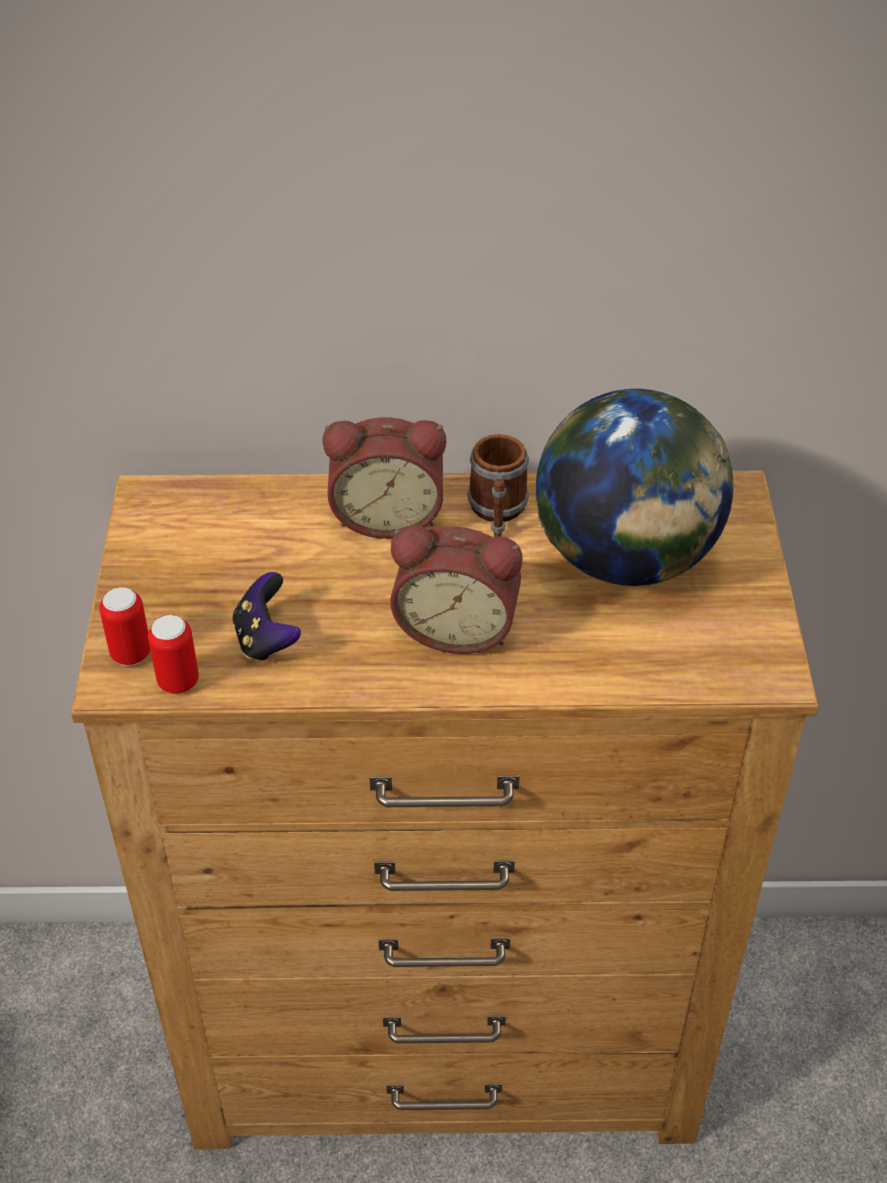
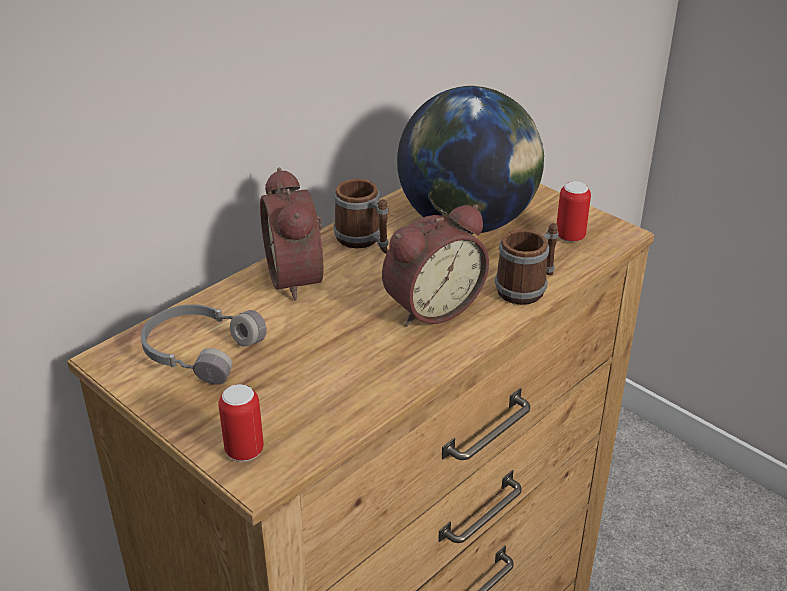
camera: 45 degrees left, 10 degrees down
(178, 681) = (304, 444): can -> can (570, 237)
(215, 536) = (200, 351): none -> grey headphones
(266, 640) = (326, 384): game controller -> none
(387, 515) = (300, 277): alarm clock -> alarm clock turned 120 degrees clockwise
(576, 672) = (527, 287): none -> mug

